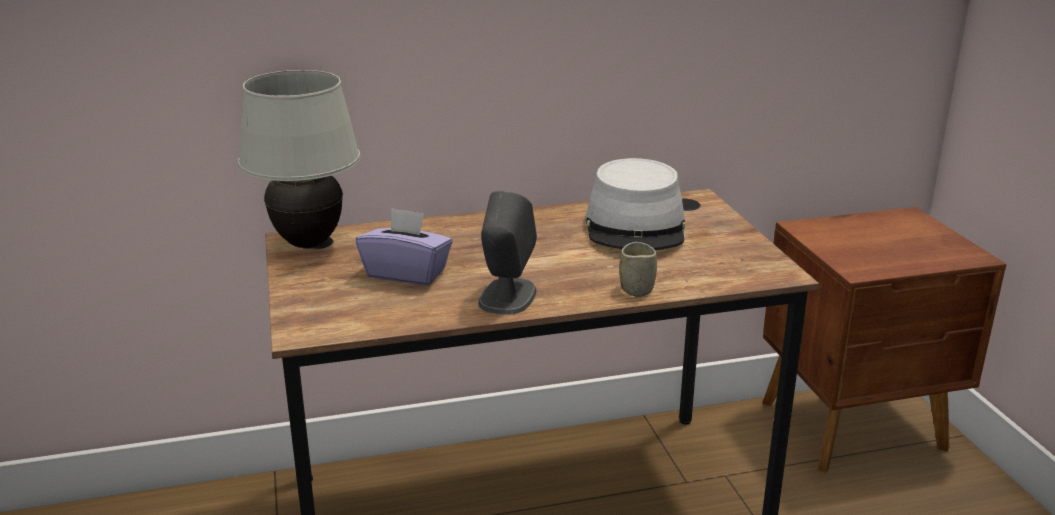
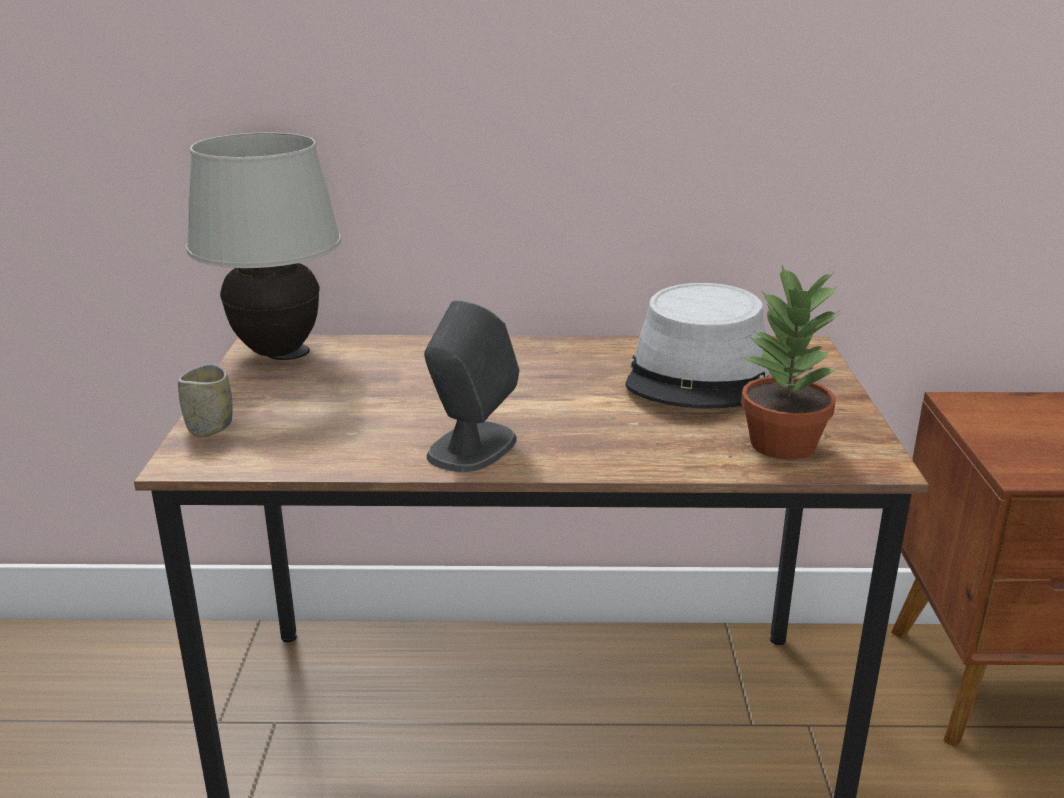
camera: 15 degrees right, 0 degrees up
(407, 273) = (366, 402): purple tissue box -> none
(636, 289) = (652, 460): cup -> cup (210, 427)
(717, 269) = (783, 445): none -> potted plant

